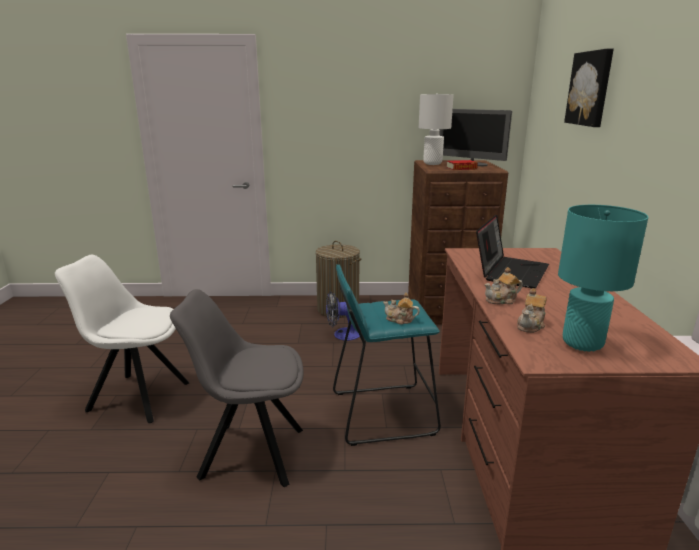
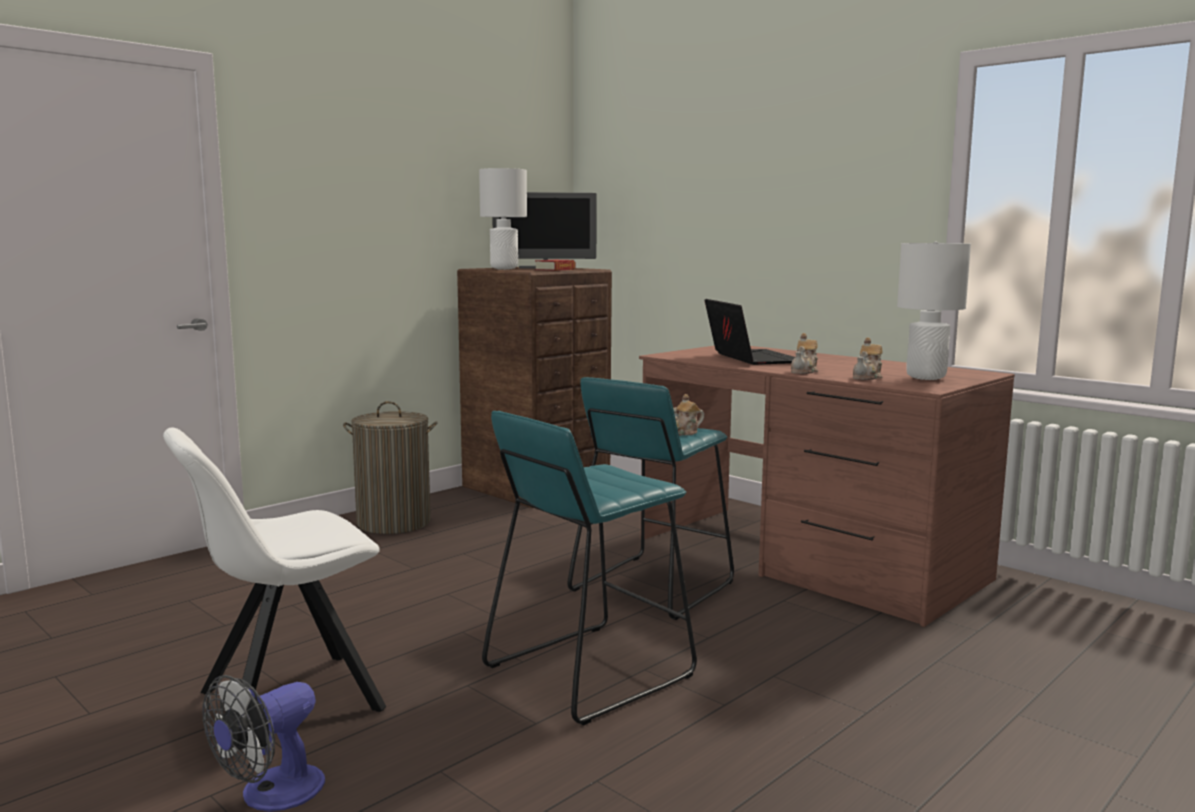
camera: 45 degrees left, 10 degrees down
(251, 453) = (588, 671): grey chair -> turquoise stool
(342, 335) = (457, 543): fan -> fan (270, 795)
(531, 325) = (867, 377): teapot -> teapot turned 45 degrees clockwise
(582, 345) = (925, 378): turquoise table lamp -> white table lamp
(590, 88) = (710, 163): picture -> none

